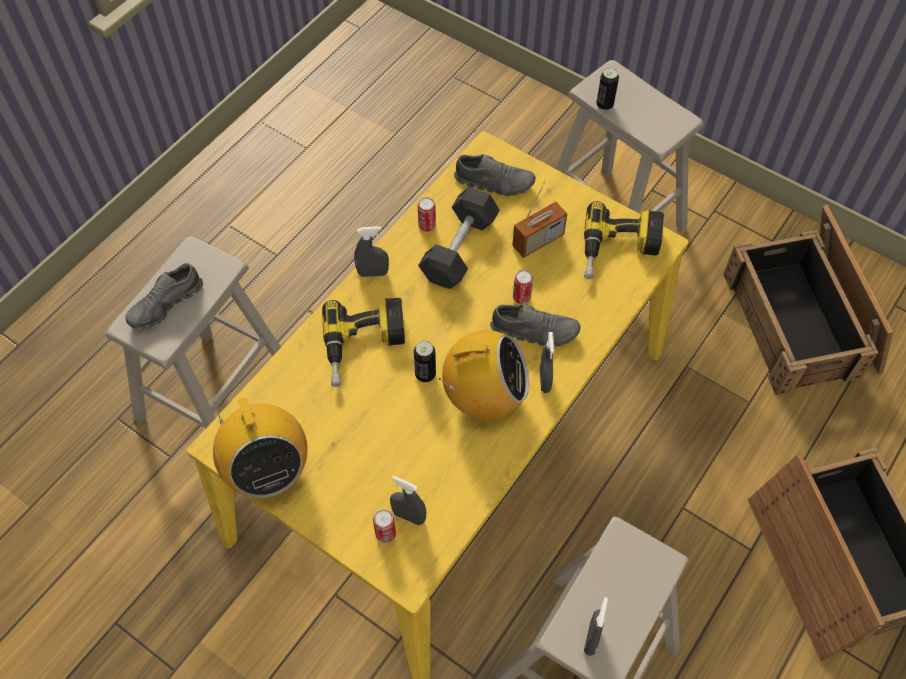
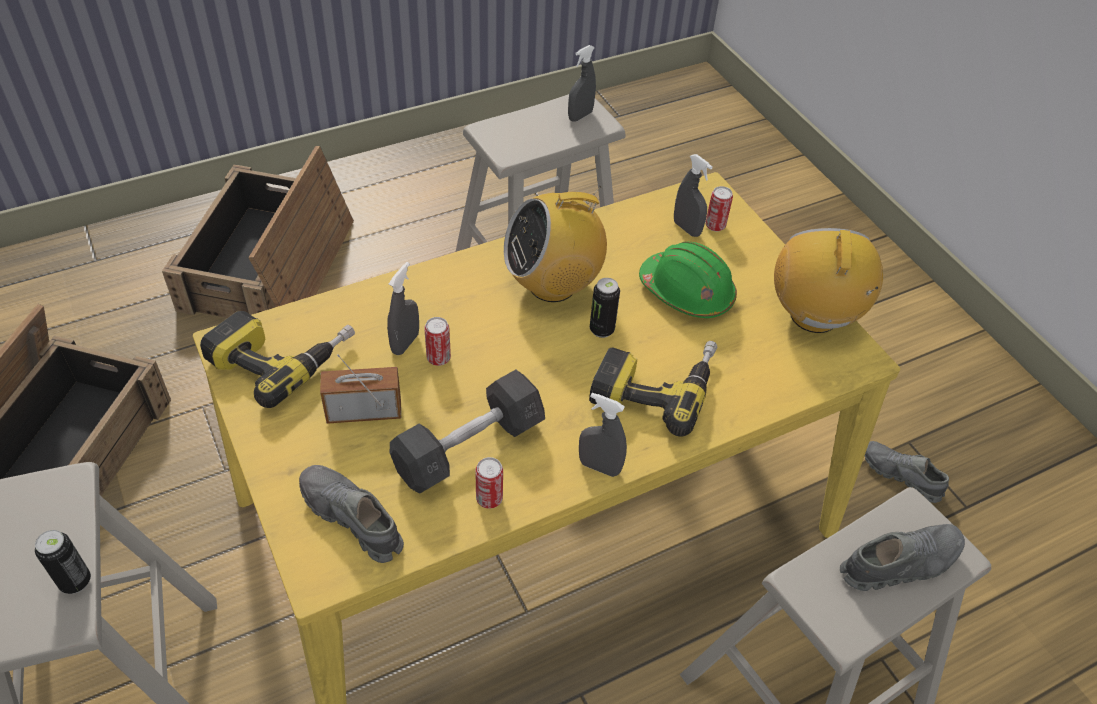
camera: 155 degrees left, 10 degrees down
(378, 442) = (687, 292): none -> green hard hat
(484, 397) = (553, 284): radio -> radio turned 45 degrees counterclockwise
(534, 331) = (452, 319): grey shoe -> grey shoe (900, 475)
(545, 380) = (480, 273): grey spray bottle -> grey spray bottle (405, 343)

